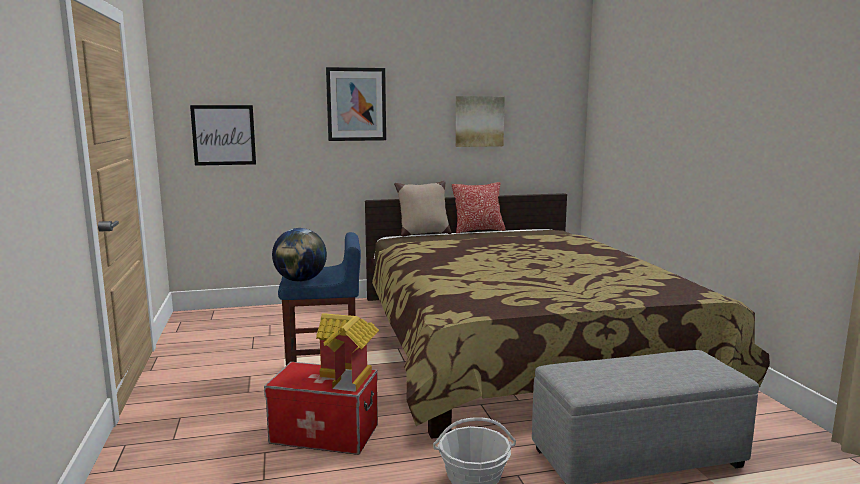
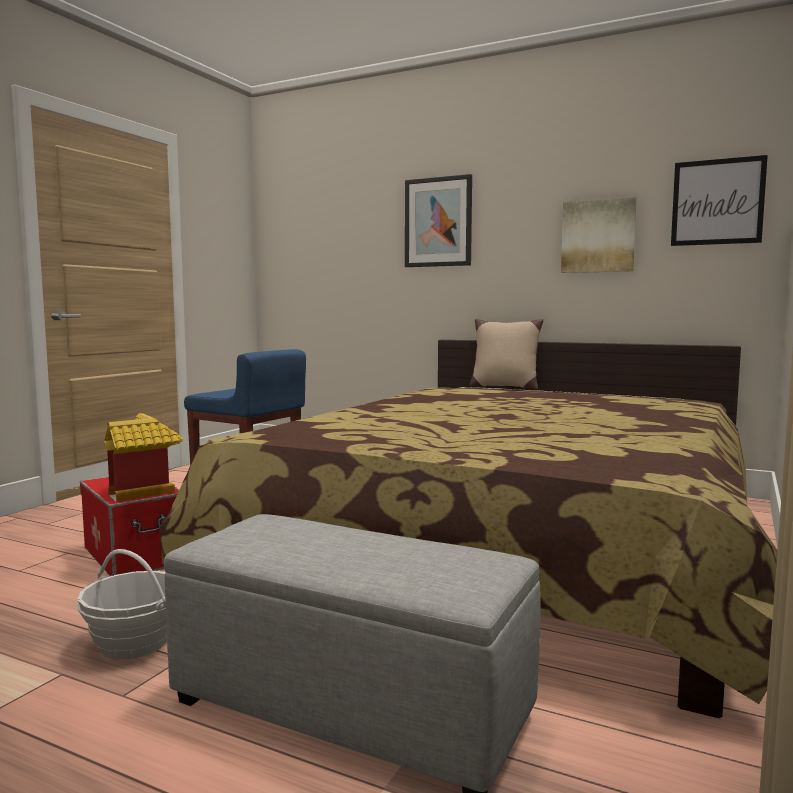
camera: 40 degrees right, 5 degrees down
(223, 135) = (308, 263): picture -> picture (717, 202)
(300, 280) = (214, 393): globe -> none
(478, 230) = (585, 391): pillow -> none

